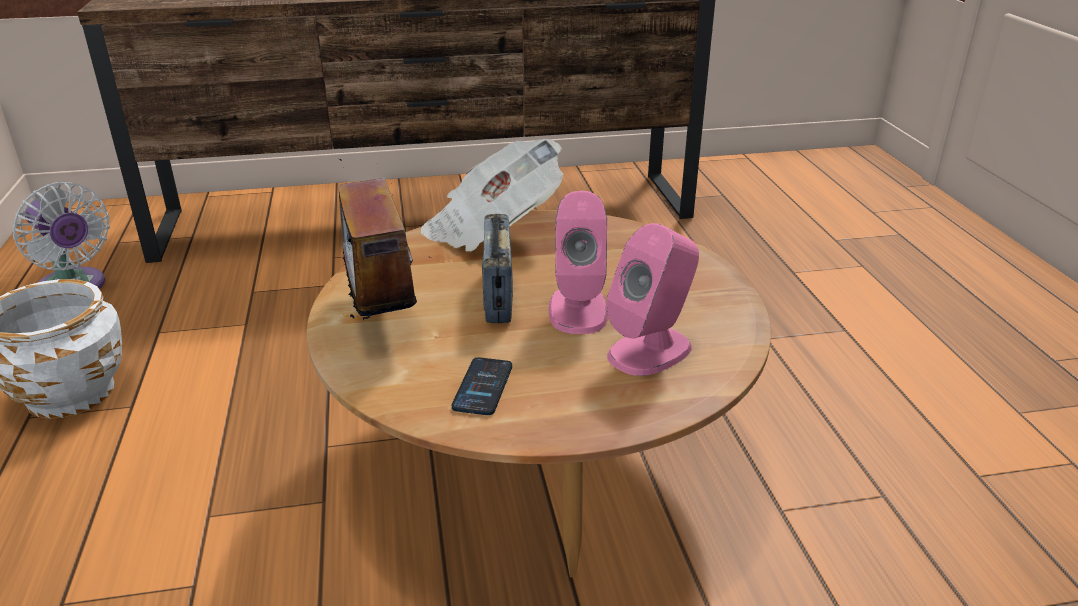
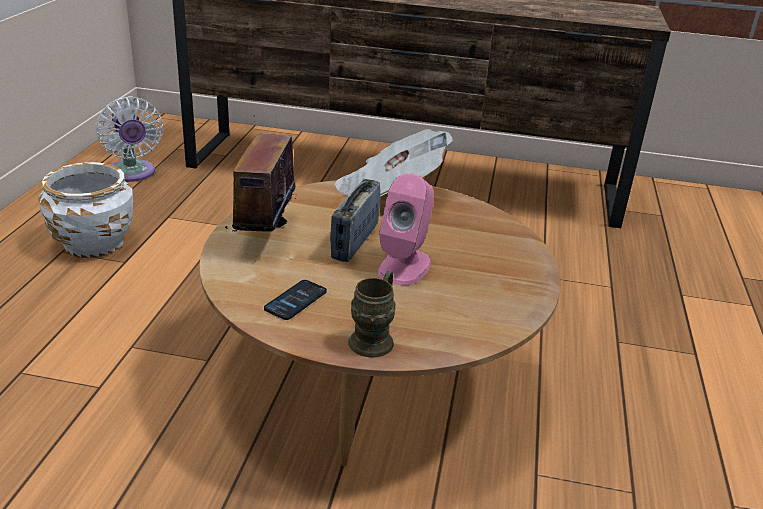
camera: 20 degrees right, 0 degrees up
(611, 404) = (374, 337): none -> brown mug
(650, 350) = (435, 309): pink speaker -> none

